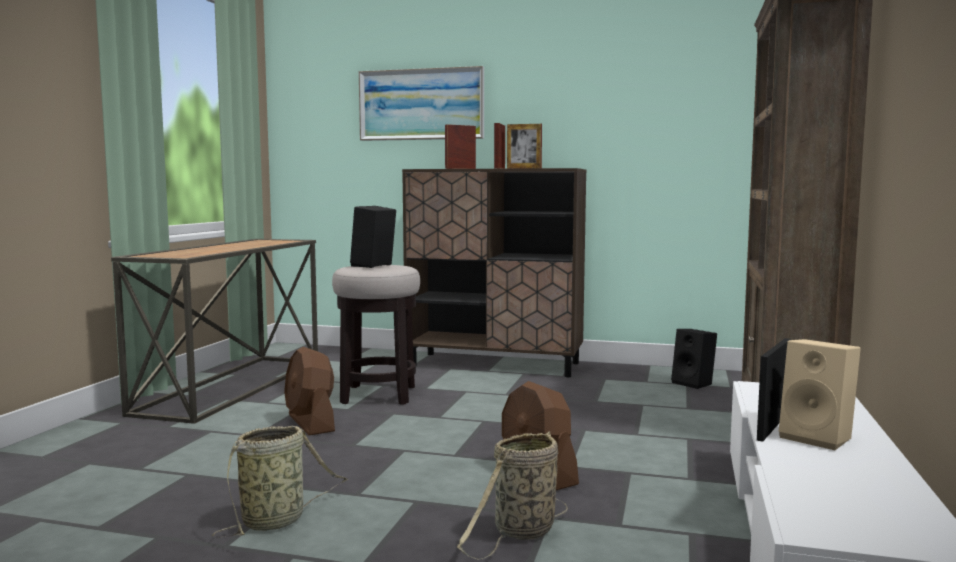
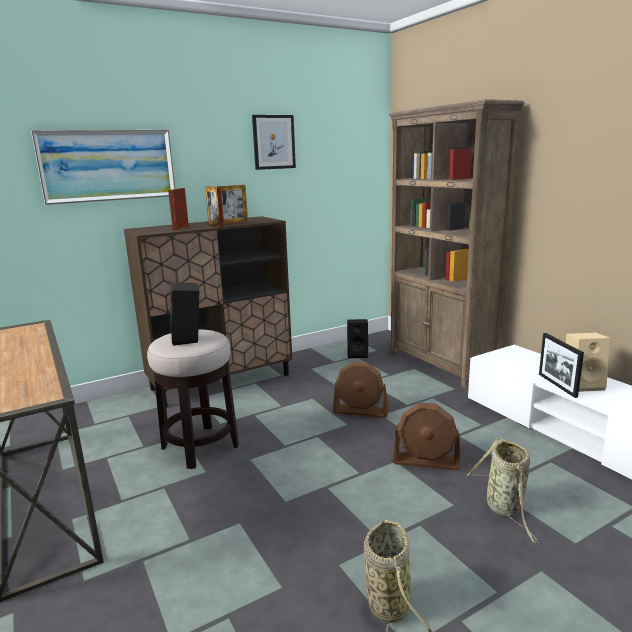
camera: 45 degrees left, 10 degrees up
(310, 423) = (209, 501): brown fan -> brown fan (361, 411)
(614, 77) = (273, 142): none -> picture

